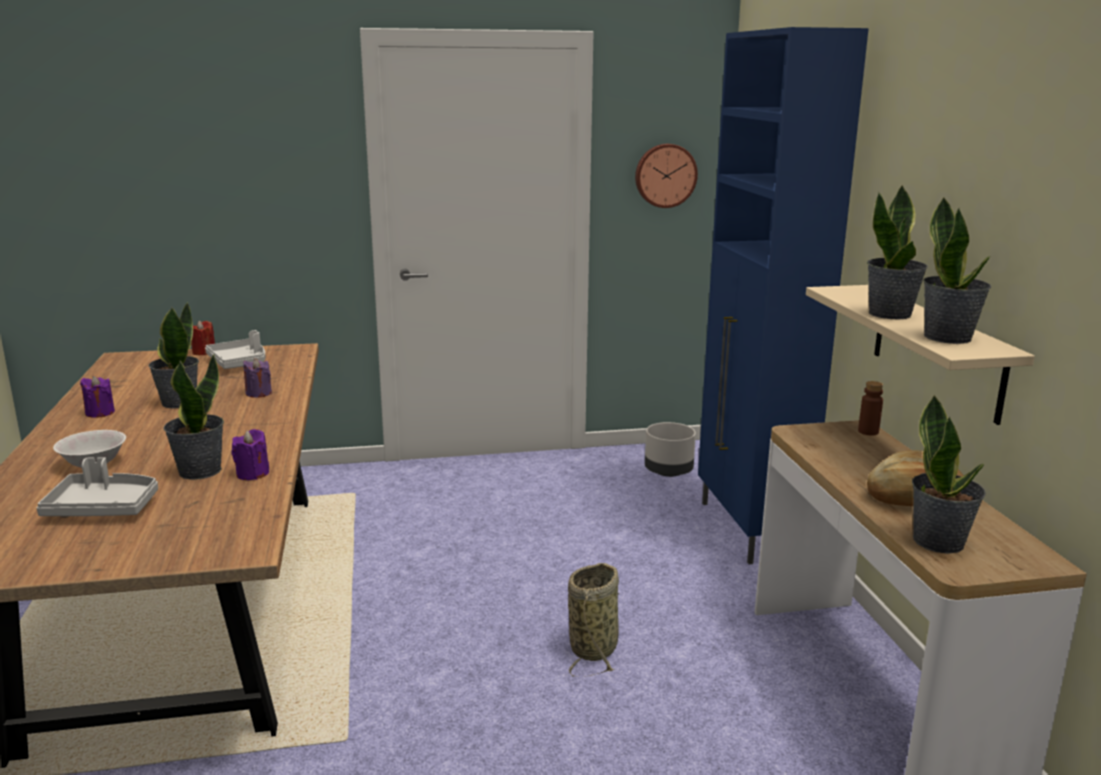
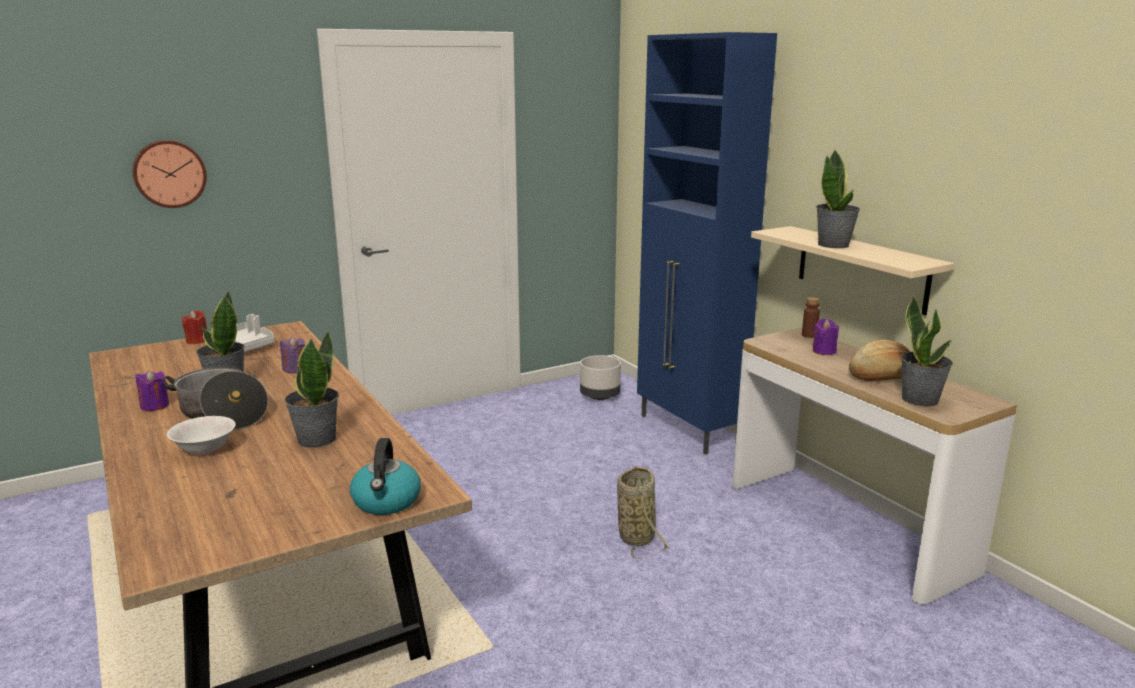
camera: 20 degrees left, 0 degrees up
(103, 508) = (260, 483): grey tray -> none
(146, 430) = (221, 414): none -> cooking pot
(192, 551) = (387, 502): none -> kettle
(252, 474) = (368, 434): purple candle -> purple candle (824, 351)
(665, 175) = (572, 151): wall clock -> wall clock (169, 173)
(948, 337) = (890, 257): potted plant -> none

